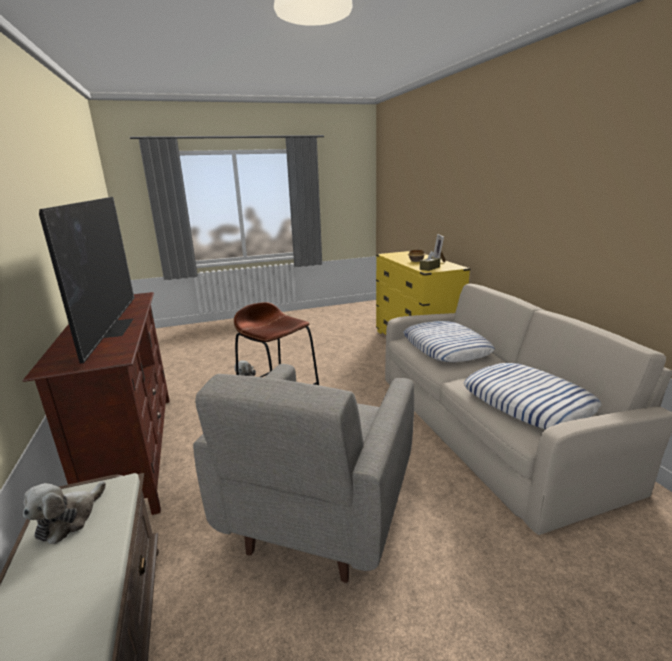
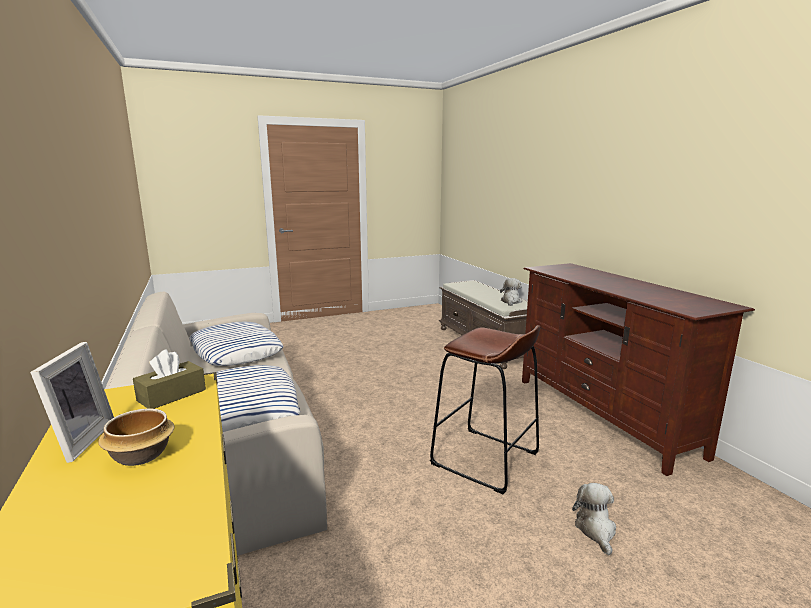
camera: 175 degrees right, 5 degrees down
(112, 328) = (599, 281): television -> none
(319, 514) = (411, 383): grey armchair -> none

